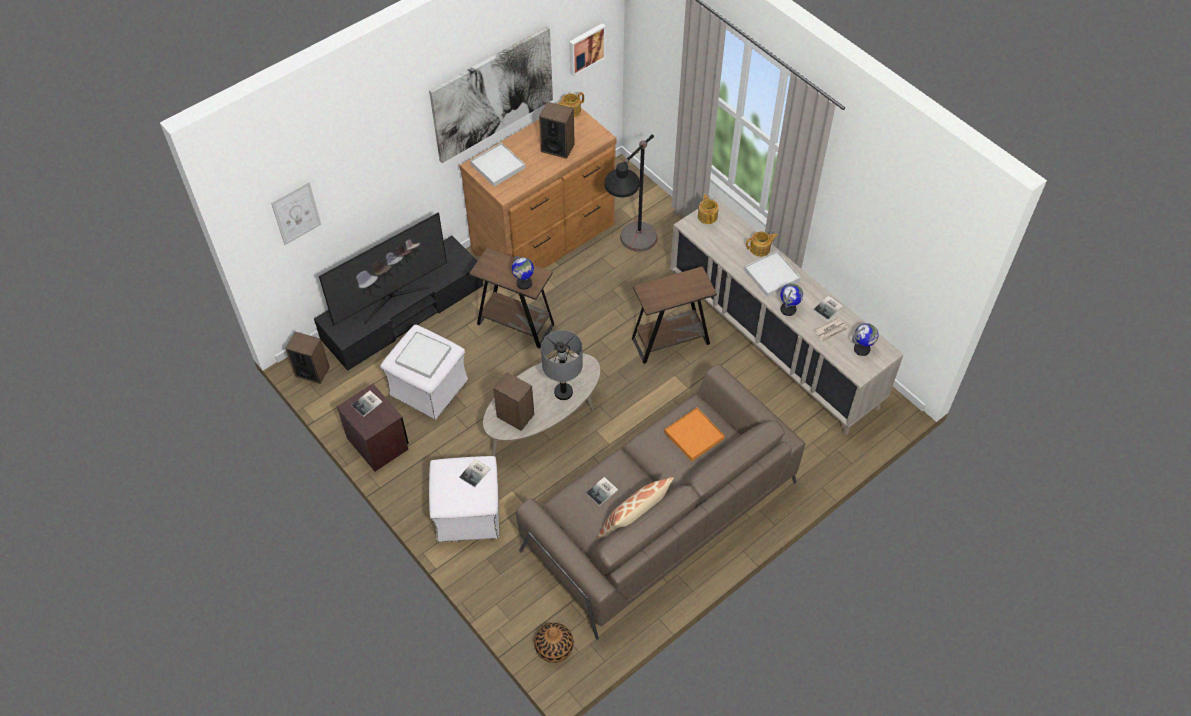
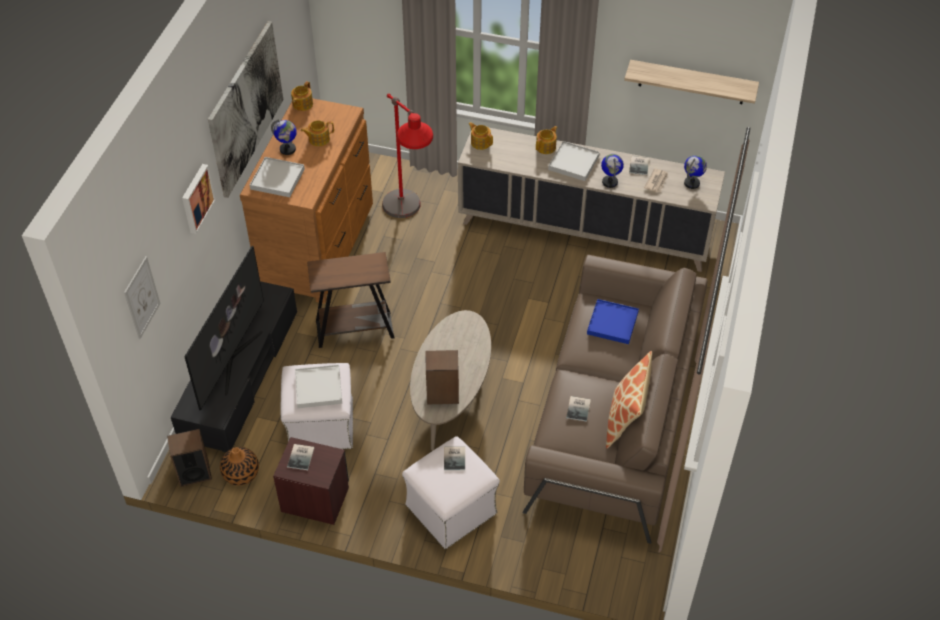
camera: 35 degrees left, 5 degrees down
(524, 283) = (369, 274): globe -> globe (288, 149)
(554, 647) = (621, 572): vase -> vase (241, 473)
(557, 147) = (318, 139): speaker -> teapot
(563, 392) = (467, 352): grey table lamp -> none
(586, 48) = (292, 37): picture -> picture (196, 198)
(631, 256) = (408, 223): black floor lamp -> red floor lamp
(670, 341) = (501, 273): brown side table -> none
(694, 435) = (612, 323): orange tray -> blue tray
(900, 254) = (692, 82): none -> shelf

